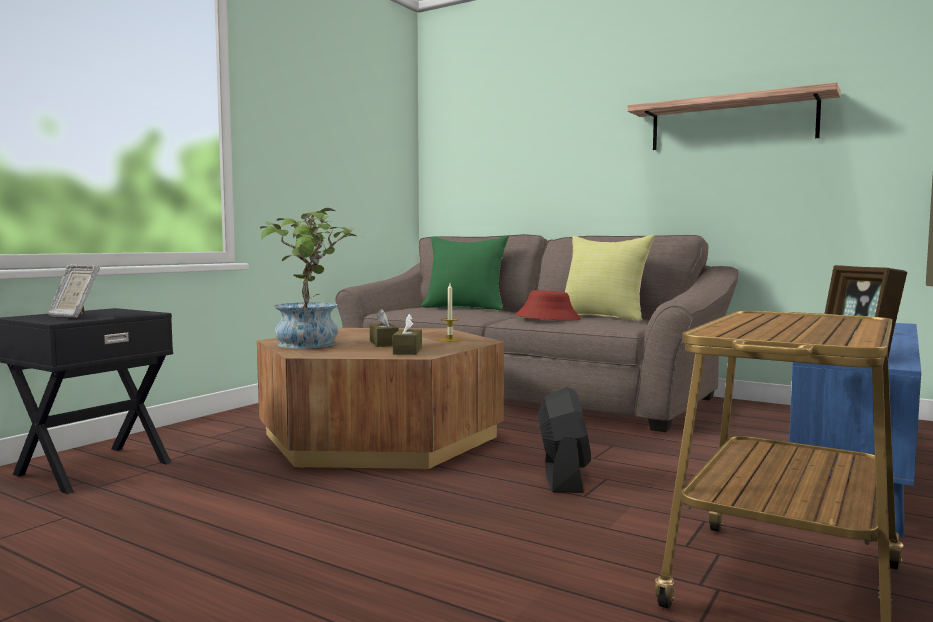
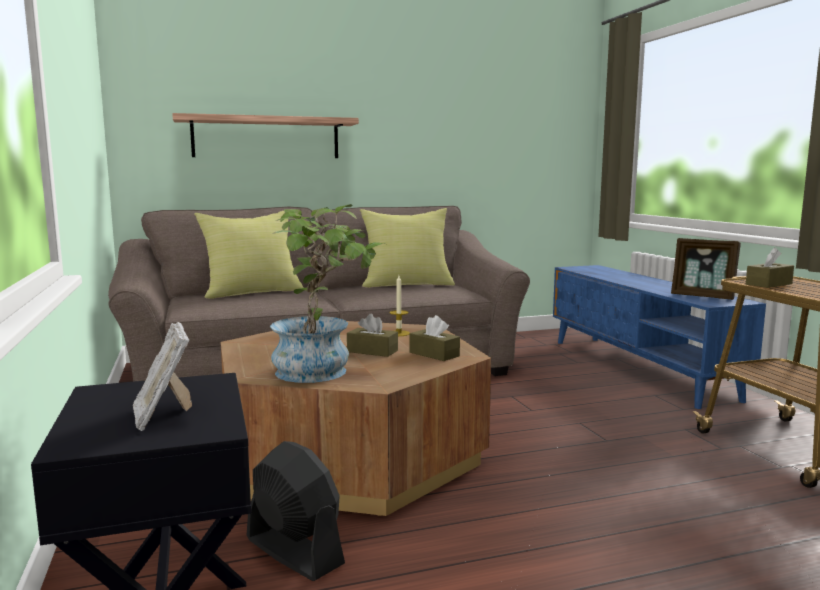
camera: 50 degrees left, 5 degrees up
(74, 316) = (163, 416): picture frame -> picture frame turned 90 degrees clockwise
(465, 308) = (252, 293): green pillow -> yellow pillow
(548, 318) = (383, 293): red hat -> none
(563, 477) = (561, 432): black fan -> black fan (294, 551)
(732, 123) = (459, 109): shelf -> shelf (266, 138)
(764, 316) = (768, 284): none -> brown tissue box

